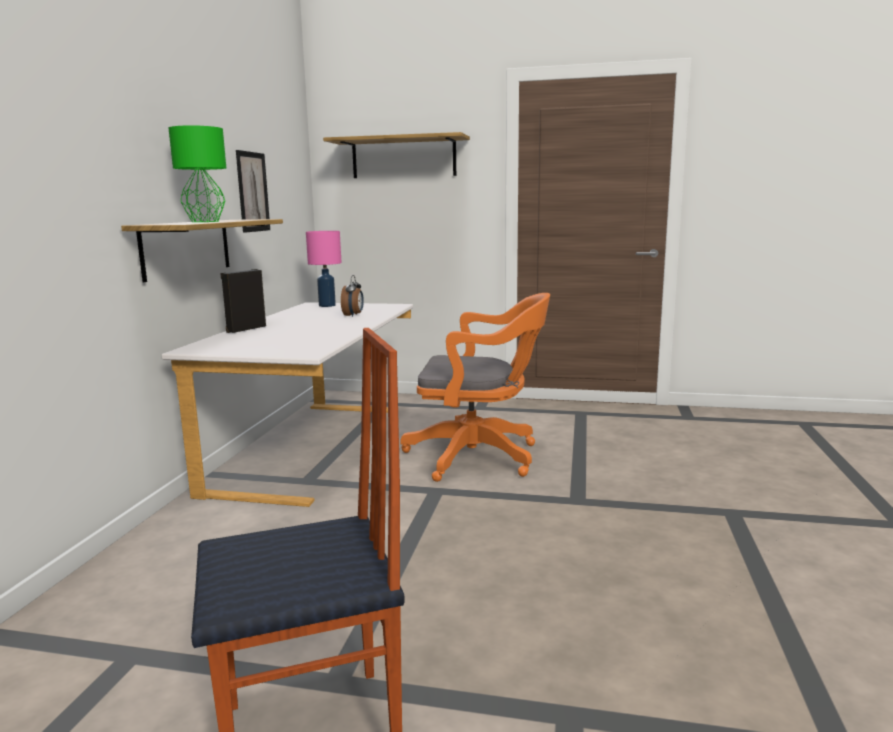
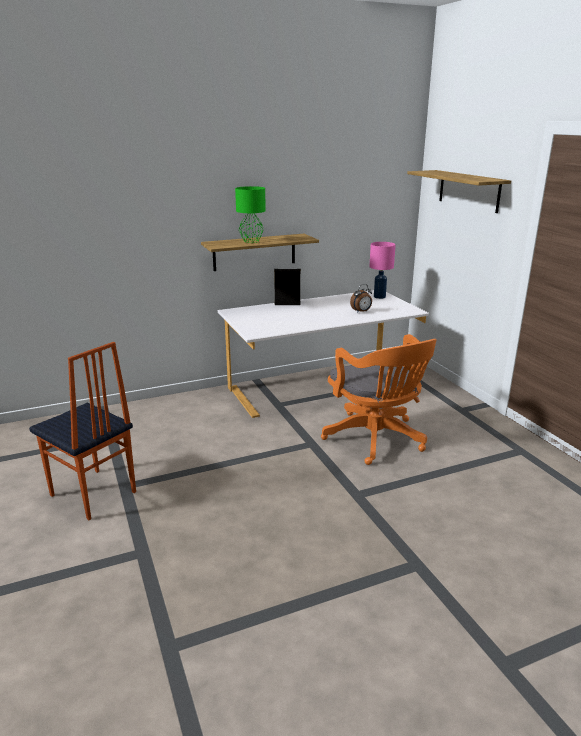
camera: 55 degrees right, 10 degrees up
(252, 192) = (331, 213): picture -> none

